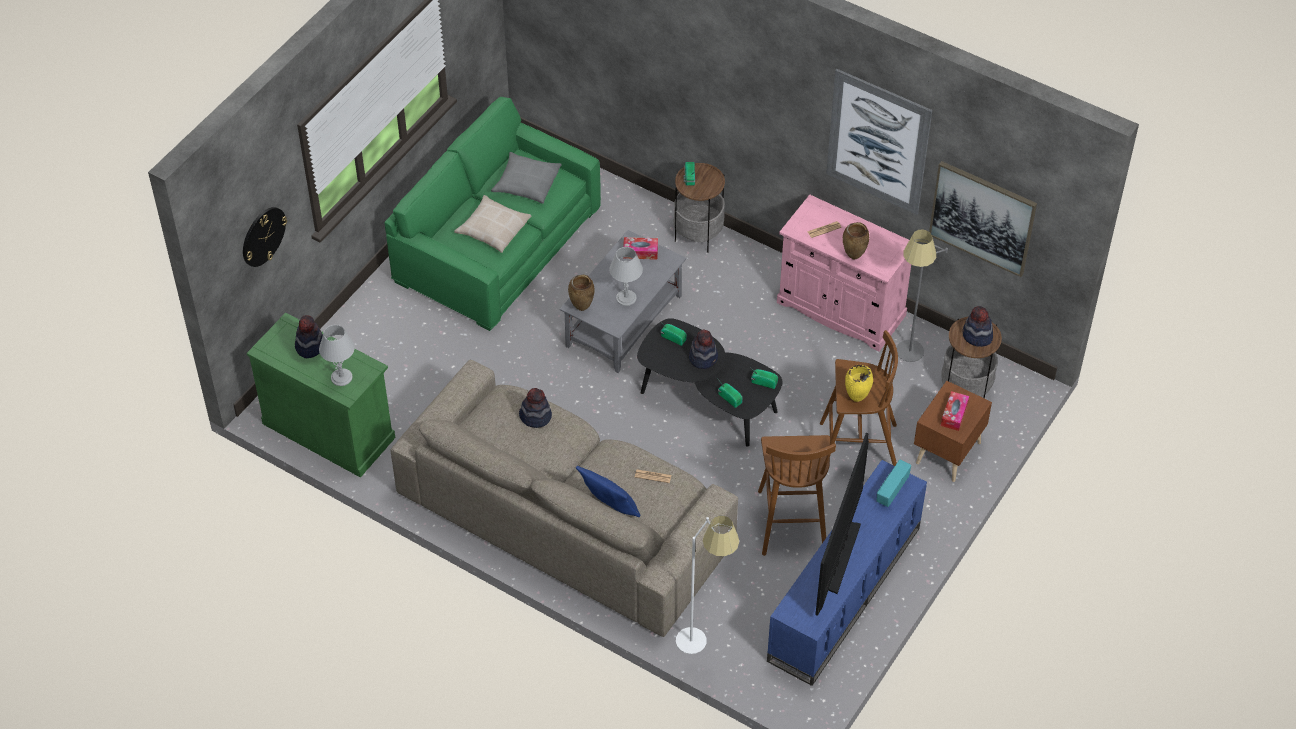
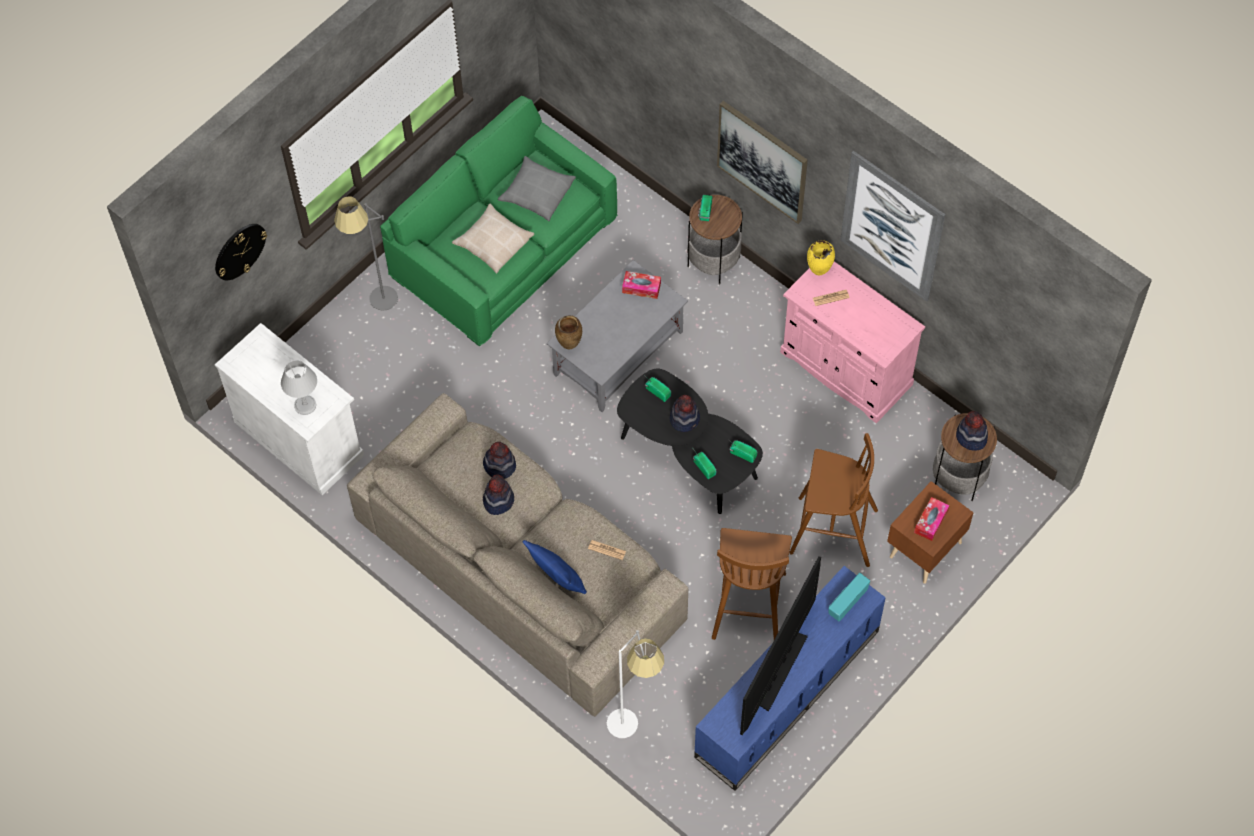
camera: 10 degrees right, 10 degrees up
(310, 346) = (279, 365): hat -> hat (498, 500)
(329, 430) = (299, 438): green cabinet -> white cabinet
(626, 298) = (617, 340): grey table lamp -> none
(853, 256) = (855, 334): brown vase -> none
(857, 399) = (828, 498): yellow vase -> yellow vase (819, 272)
(907, 360) = (904, 437): grey floor lamp -> grey floor lamp (377, 308)
(982, 217) = (990, 322): picture -> picture (762, 161)

